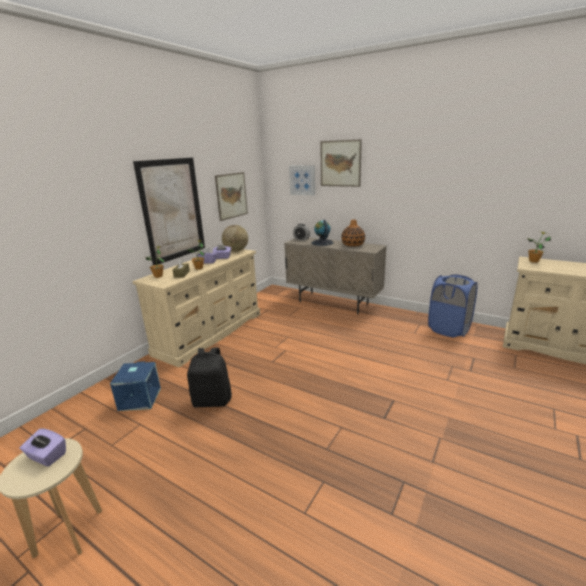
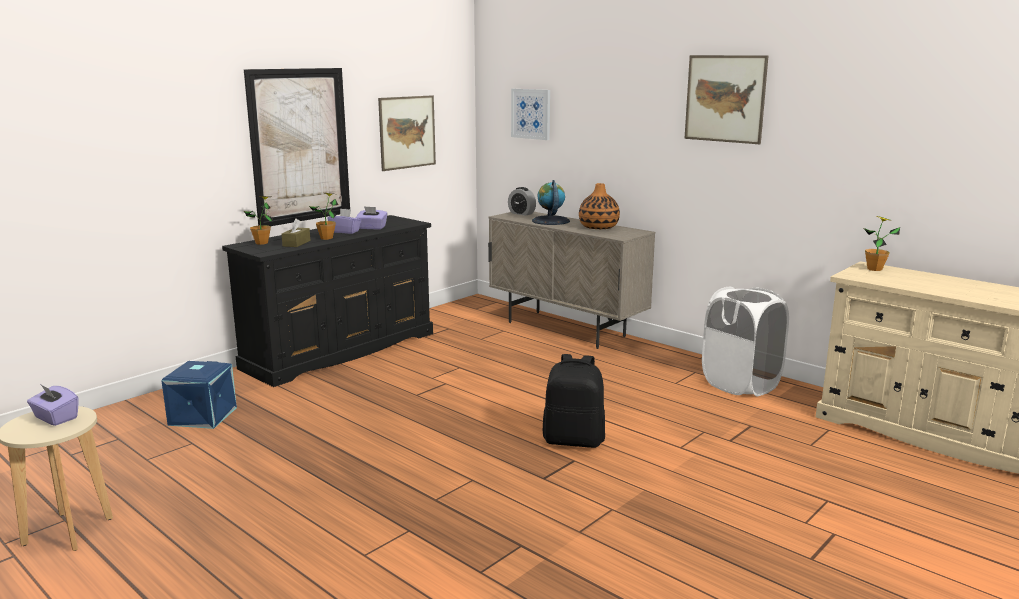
camera: 10 degrees right, 5 degrees down
(210, 333) = (341, 350): beige dresser -> black dresser
(212, 400) = (303, 429): black backpack -> black backpack (574, 440)
(236, 251) = (400, 221): globe -> none
(340, 163) = (588, 89): picture -> picture (725, 98)
(449, 329) = (740, 384): blue laundry basket -> white laundry basket

